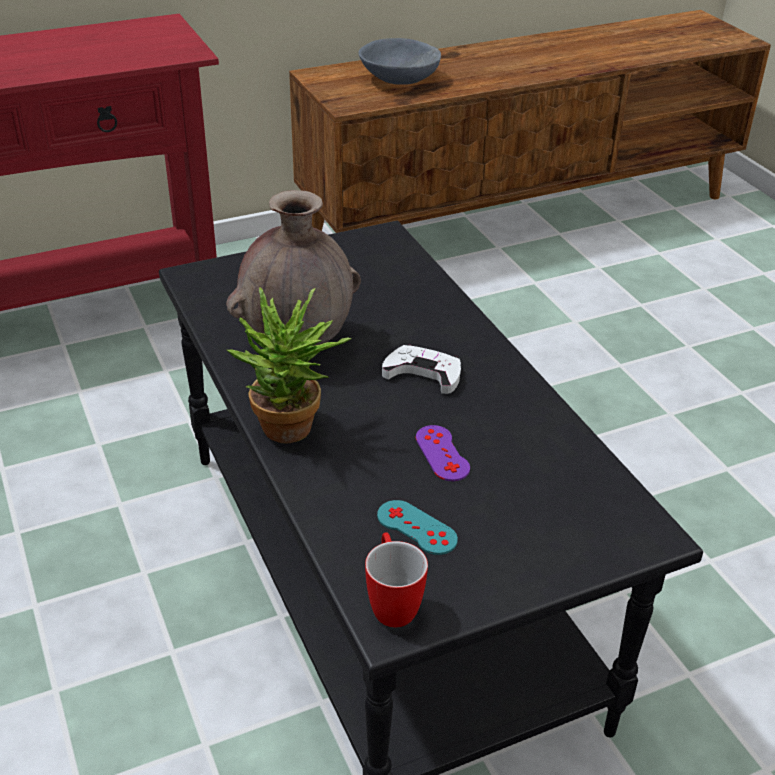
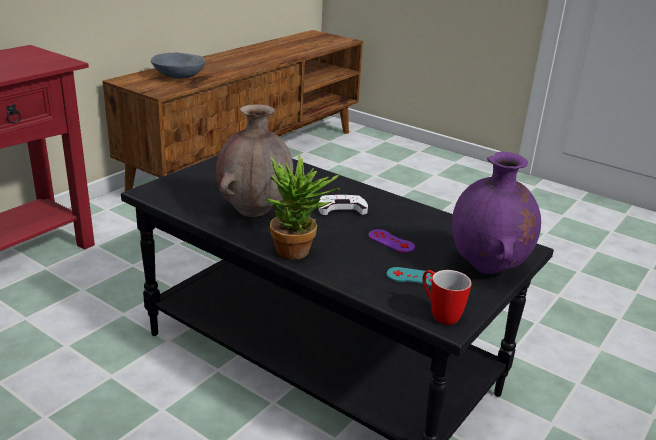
camera: 30 degrees left, 10 degrees down
(548, 549) = (488, 268): none -> purple vase

